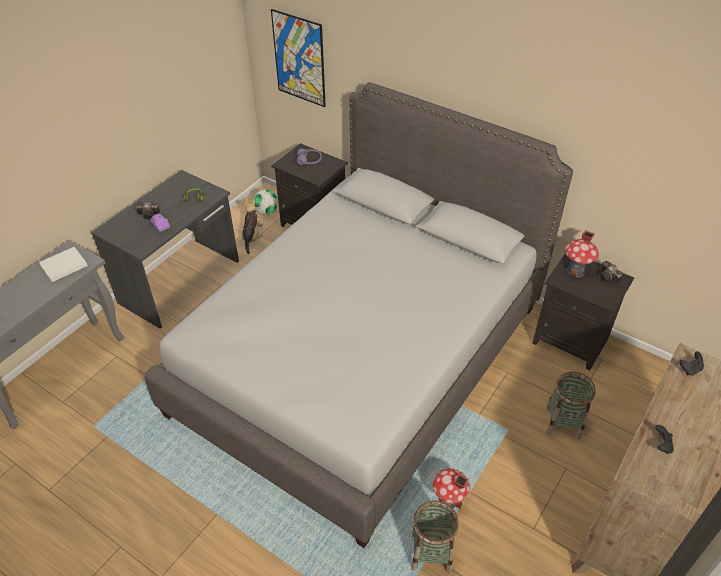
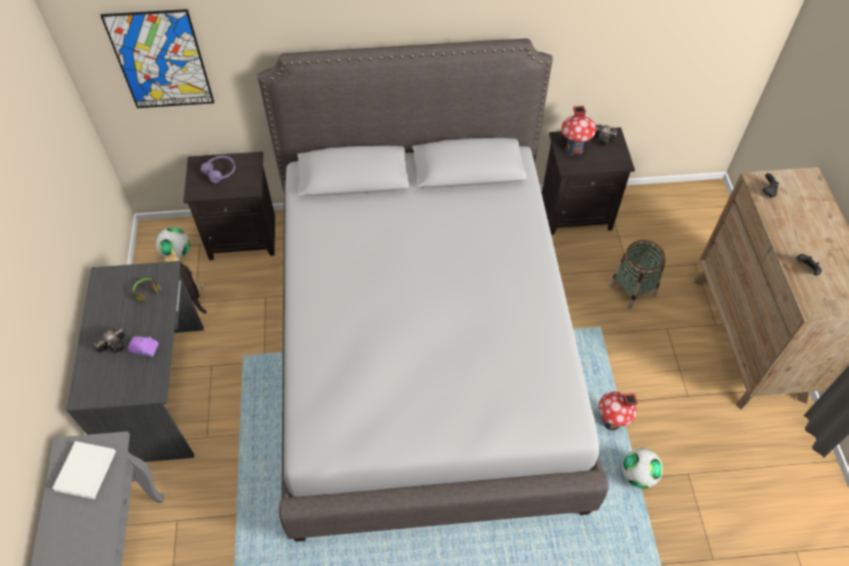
camera: 40 degrees left, 10 degrees up
(431, 552) = (638, 475): basket -> football

